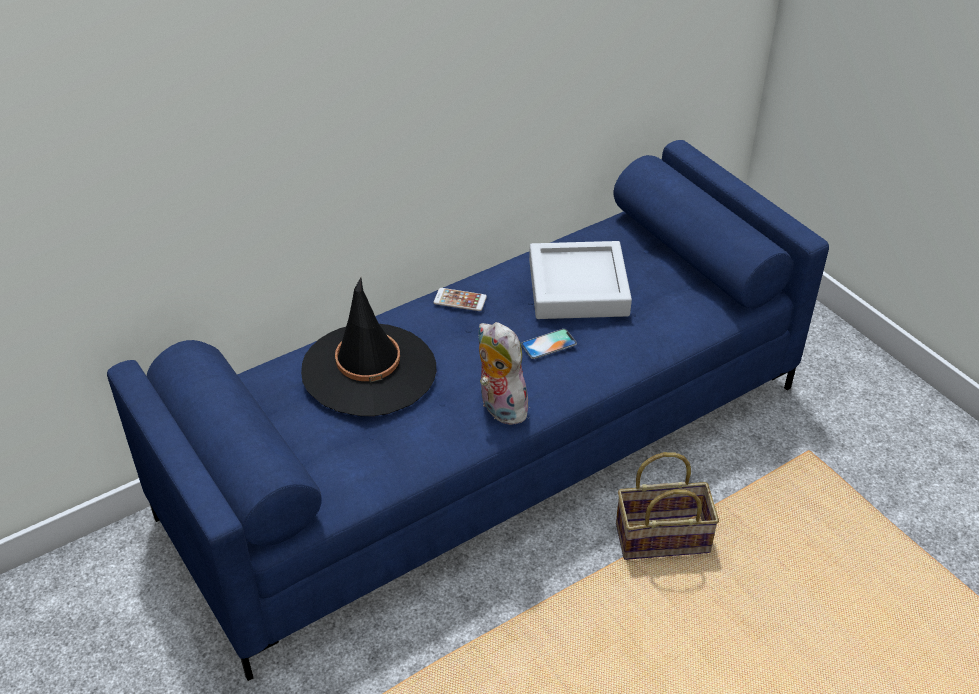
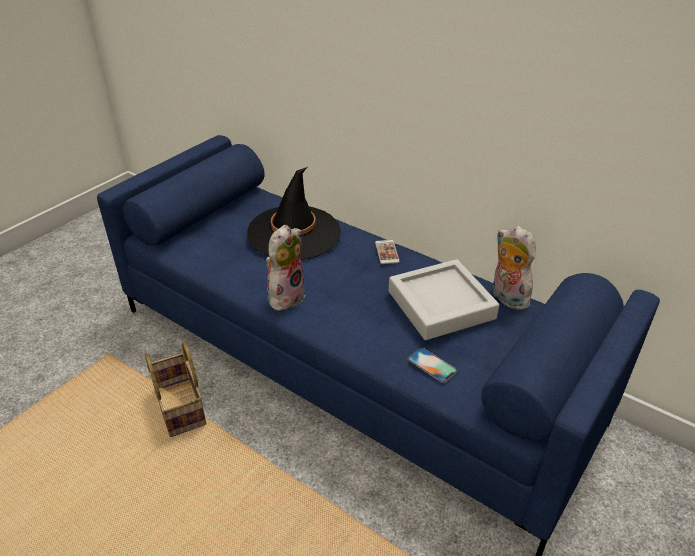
camera: 70 degrees right, 5 degrees down
(548, 344) = (364, 304): phone -> phone (432, 365)
(585, 240) = (506, 298): none -> plush toy
(664, 537) = (305, 489): basket -> basket (182, 408)

